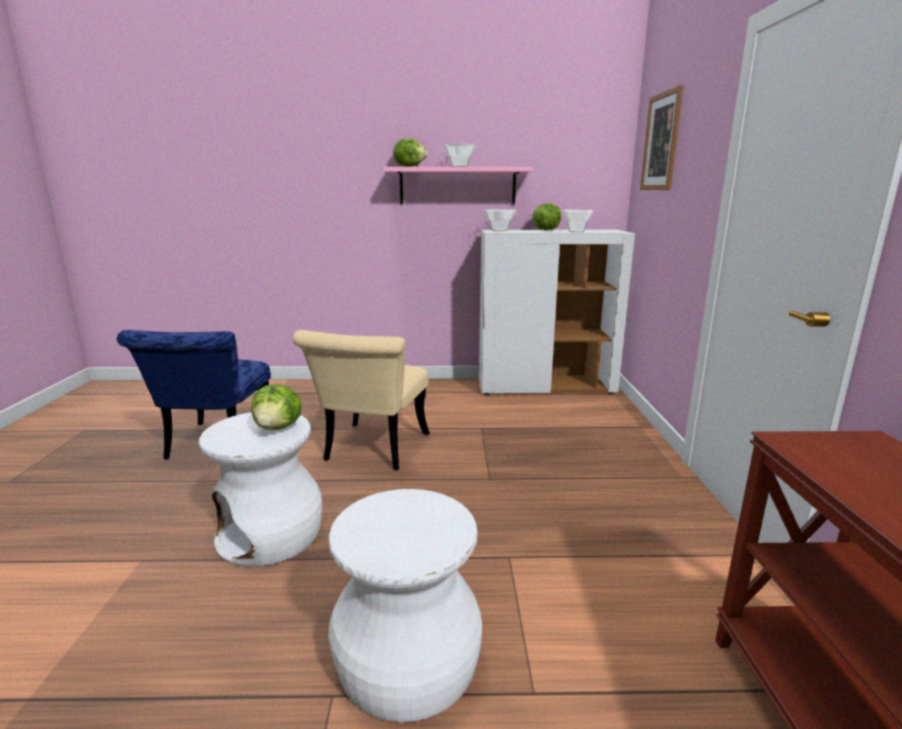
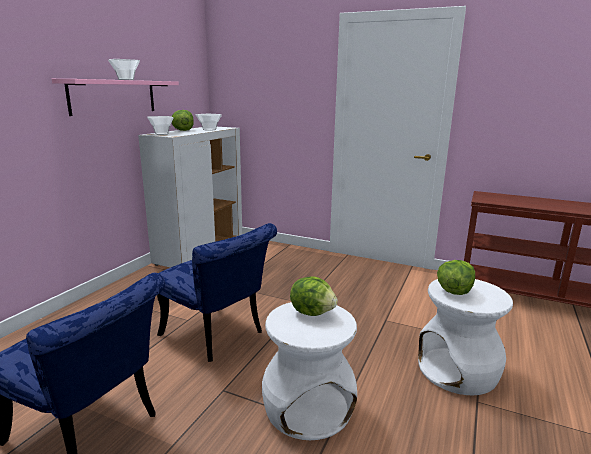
camera: 65 degrees left, 0 degrees up
(371, 451) = (218, 336): beige chair -> blue chair
(409, 167) = (82, 78): lettuce -> lettuce (454, 291)
(661, 142) = (252, 68): picture -> none

